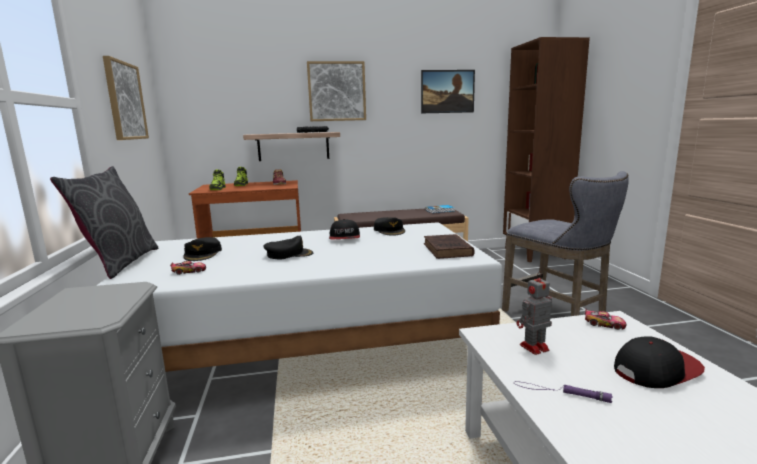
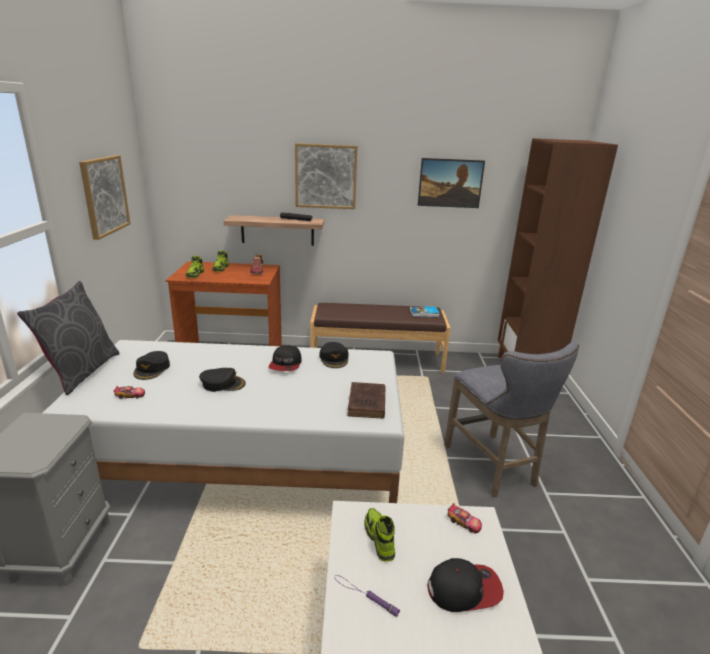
camera: 10 degrees right, 10 degrees up
(533, 348) = (379, 539): toy robot -> shoe

